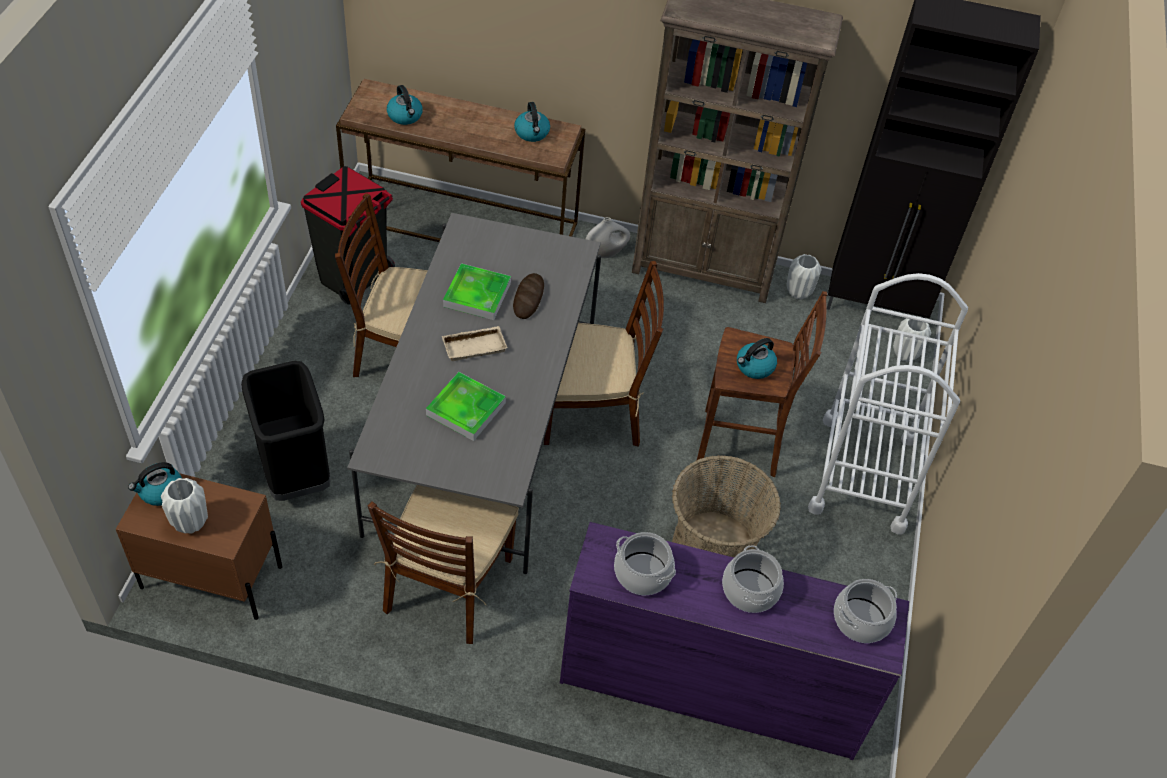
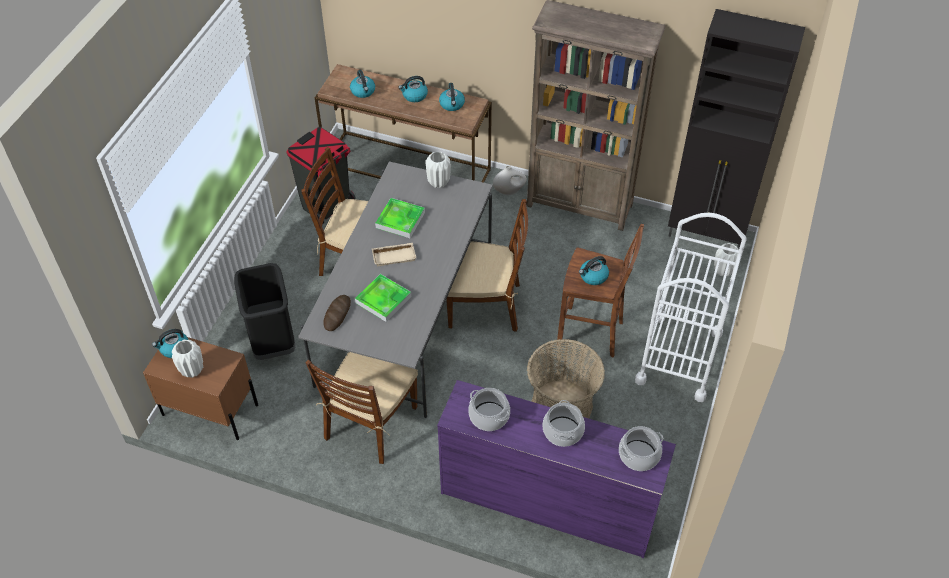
camera: 10 degrees right, 0 degrees up
(478, 121) = (414, 96): none -> kettle
(528, 298) = (436, 223): bread -> bread (337, 314)
(798, 293) = (648, 224): white vase -> white vase (438, 183)

